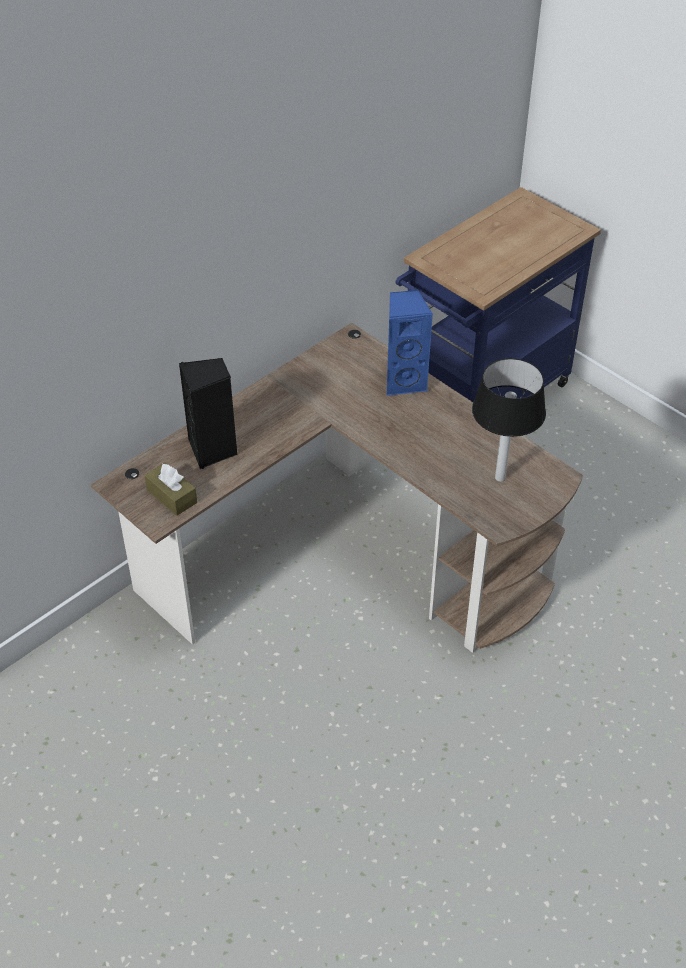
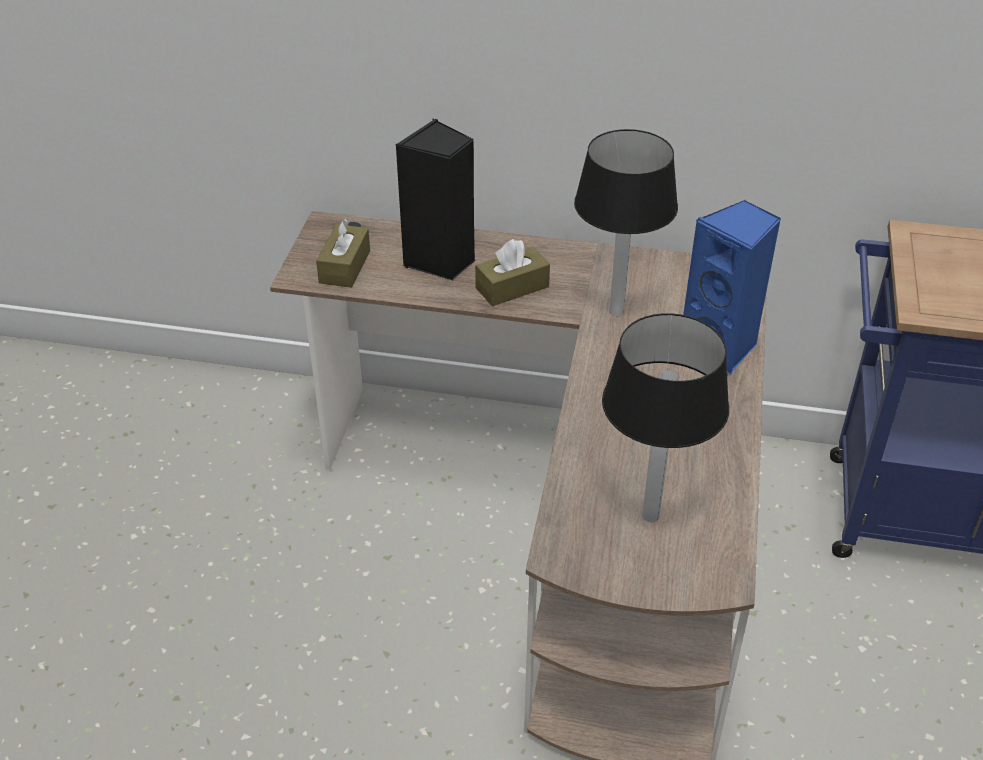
camera: 55 degrees right, 5 degrees down
(270, 433) = (512, 287): none -> brown tissue box
(335, 402) = (617, 311): none -> table lamp

